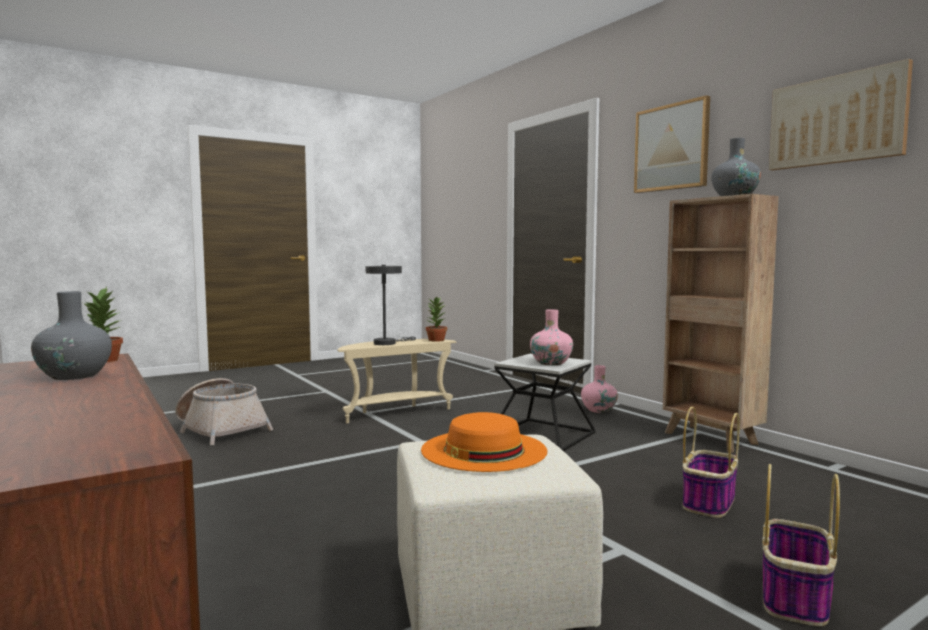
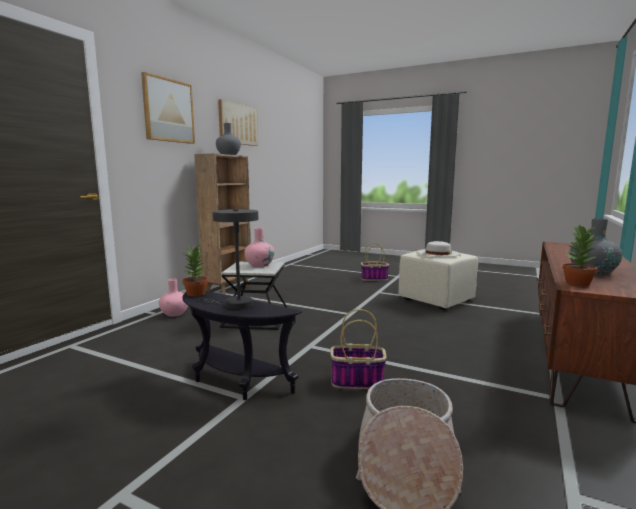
camera: 120 degrees left, 5 degrees up
(395, 412) = (233, 382): beige side table -> black side table
(483, 450) = (438, 253): orange hat -> white hat
(708, 502) = (319, 286): basket -> basket (356, 381)

